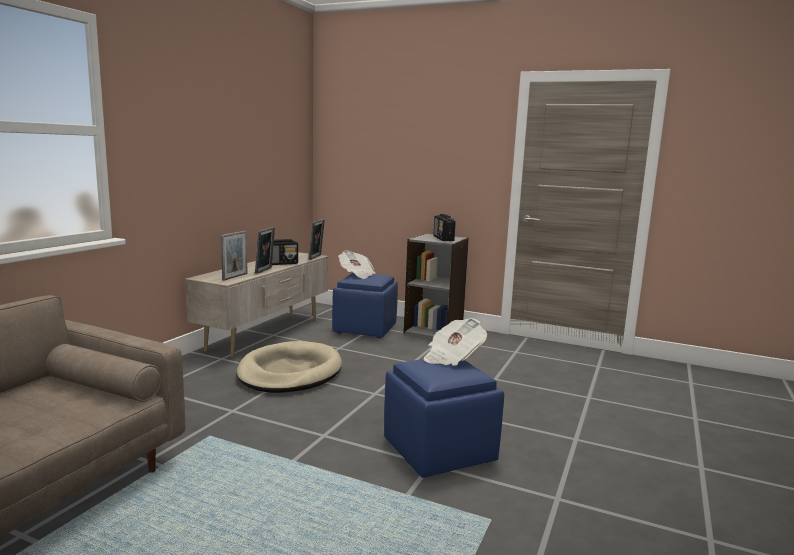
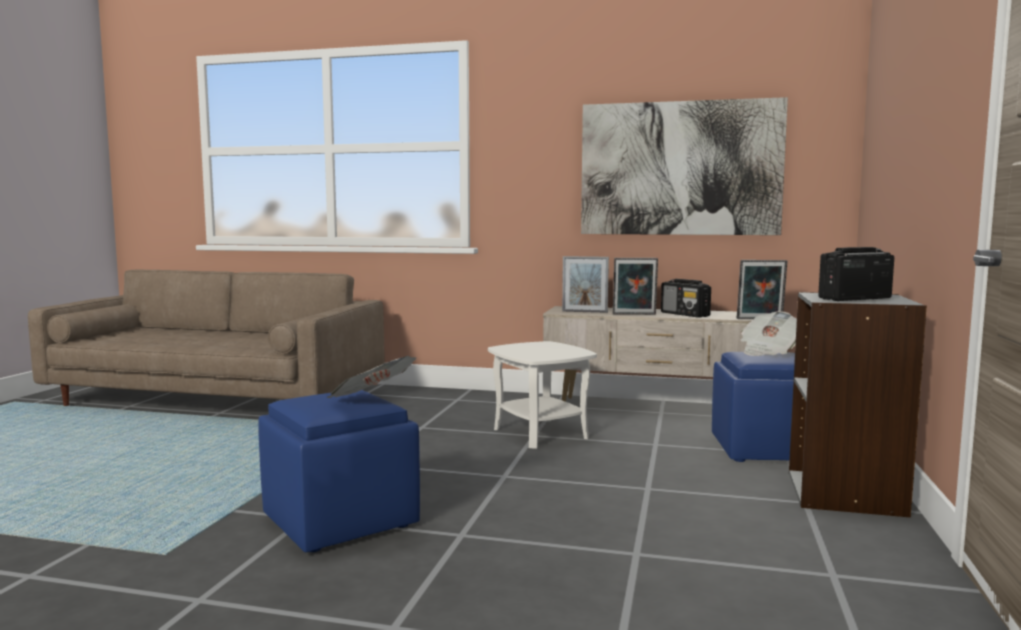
camera: 80 degrees right, 5 degrees down
(247, 158) = (680, 168): none -> picture
(290, 372) = (540, 433): beige dog bed -> white side table

